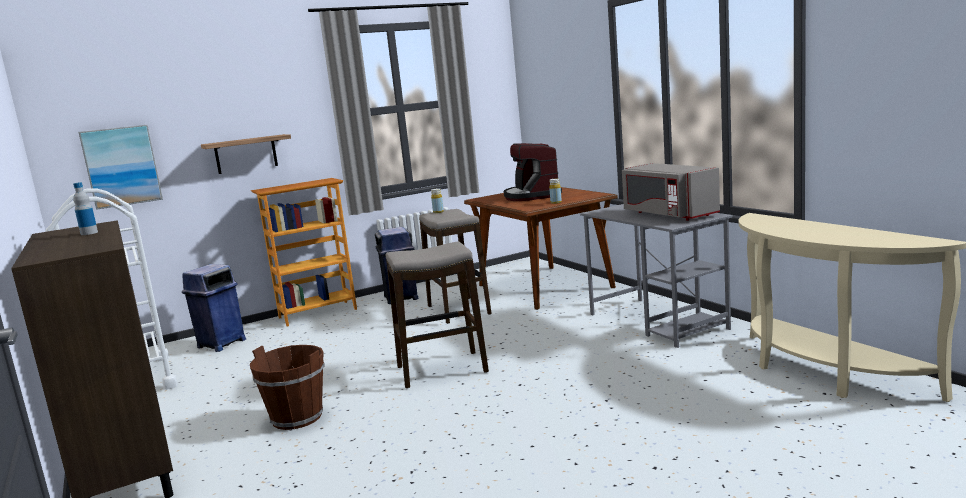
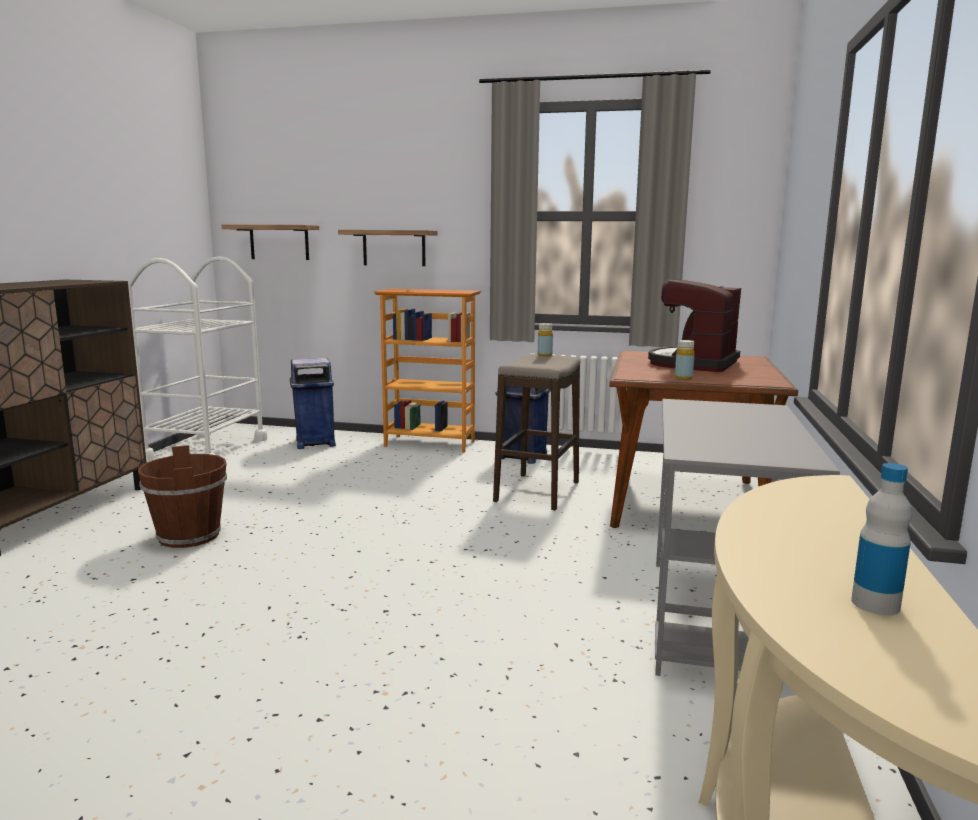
camera: 40 degrees right, 0 degrees up
(89, 233) = (51, 283): bottle -> bottle (875, 604)
(121, 166) = (279, 242): picture -> shelf
(441, 369) = (372, 550): stool -> none
(668, 214) = (749, 436): grey microwave -> none

